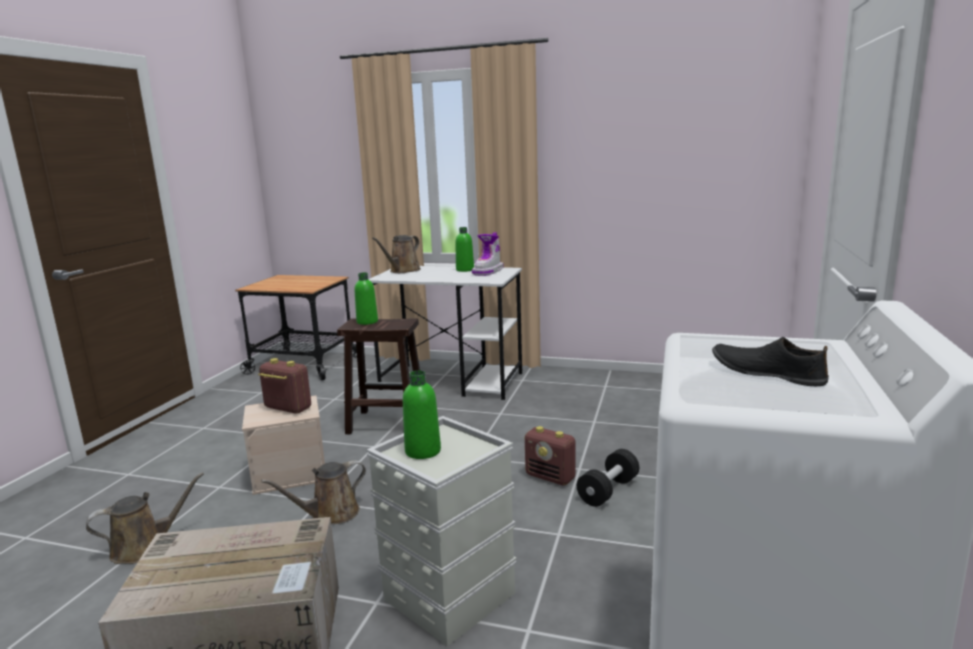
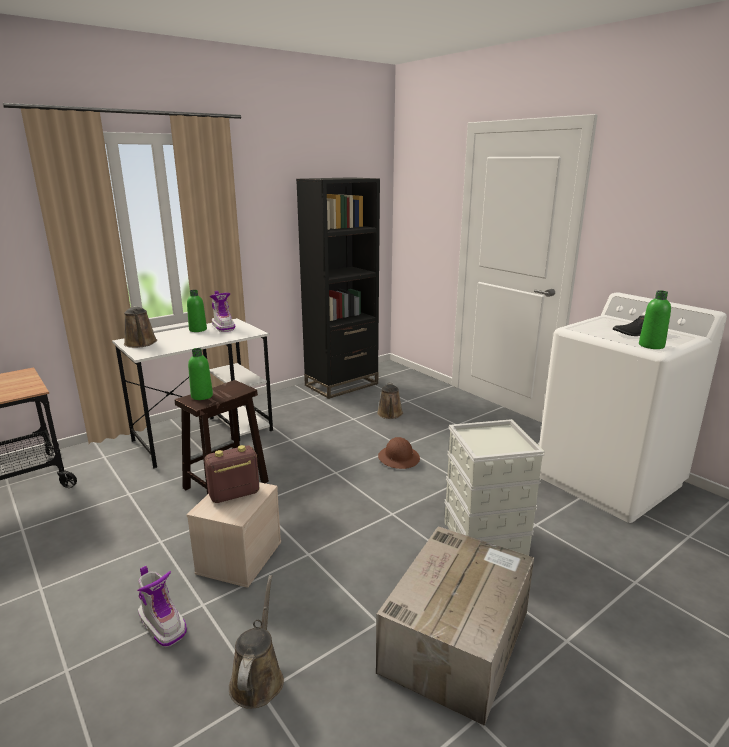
camera: 55 degrees left, 5 degrees up
(188, 483) = (163, 624): none -> boot
(330, 514) = (335, 555): brown watering can -> brown watering can (390, 414)
(423, 451) = (488, 445): green bottle -> green bottle (651, 346)
(550, 477) = (399, 458): radio -> brown hard hat
(608, 491) = (435, 449): black dumbbell -> none
(658, 386) = (341, 384): none -> black bookcase

